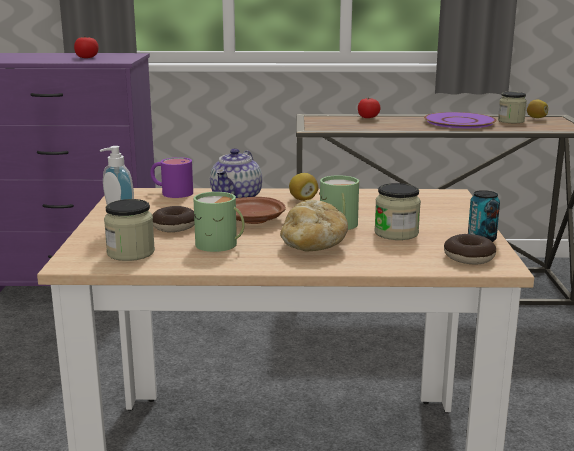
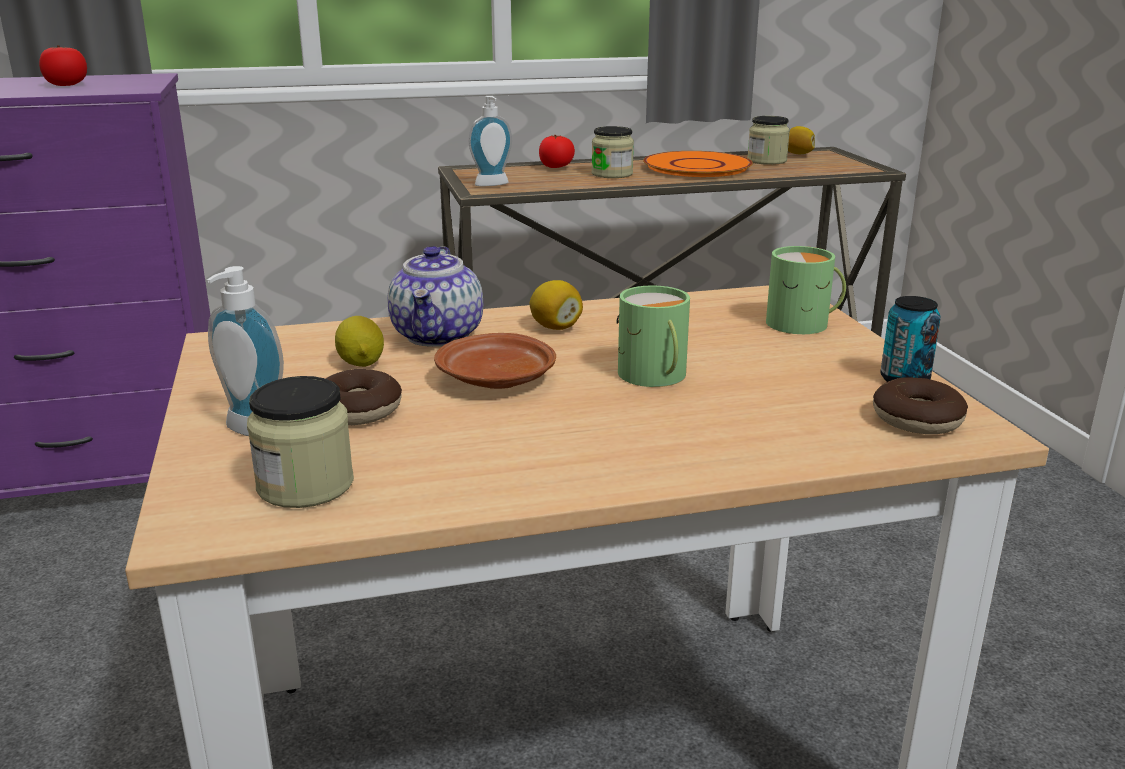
camera: 15 degrees left, 5 degrees up
(171, 192) = (310, 334): purple mug -> none
(189, 207) = (361, 363): none -> lemon
(220, 245) = (472, 444): green mug -> green mug (804, 324)
(313, 246) = (642, 426): bread -> none
(321, 125) = (493, 185): none -> soap dispenser
(396, 233) = (761, 382): jar -> jar (612, 174)
(459, 122) = (697, 166): purple plate -> orange plate

